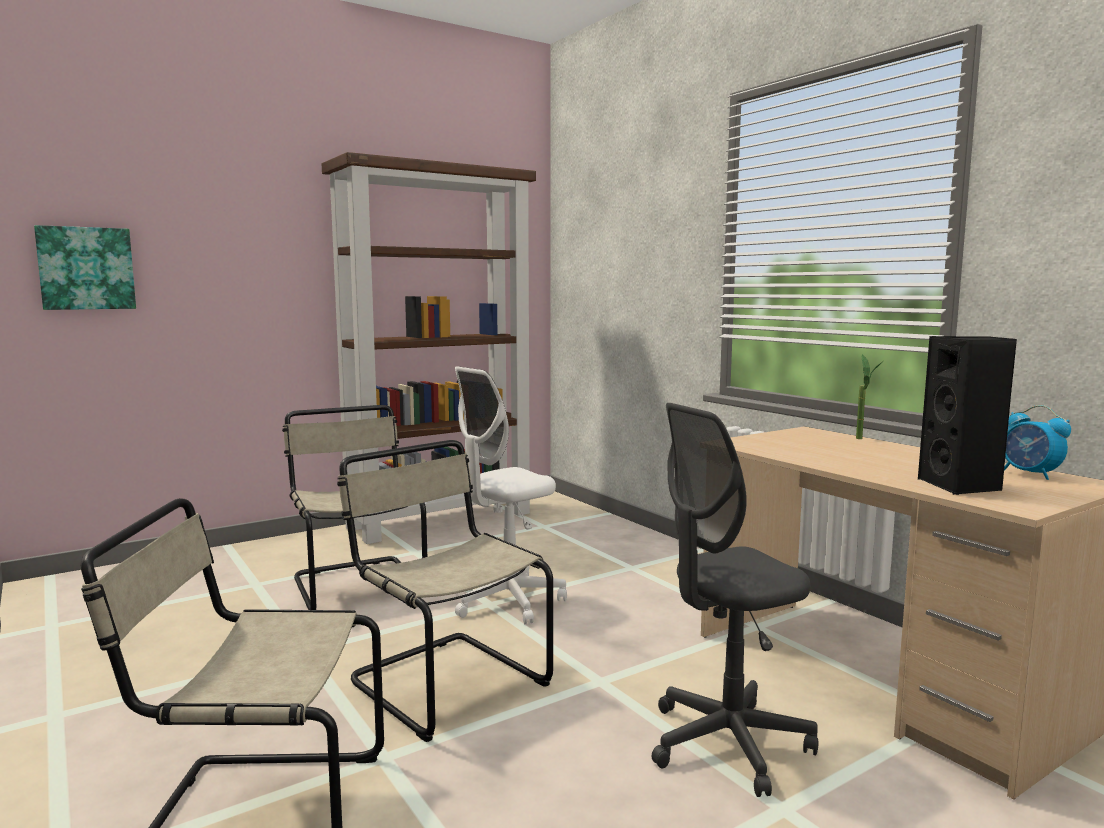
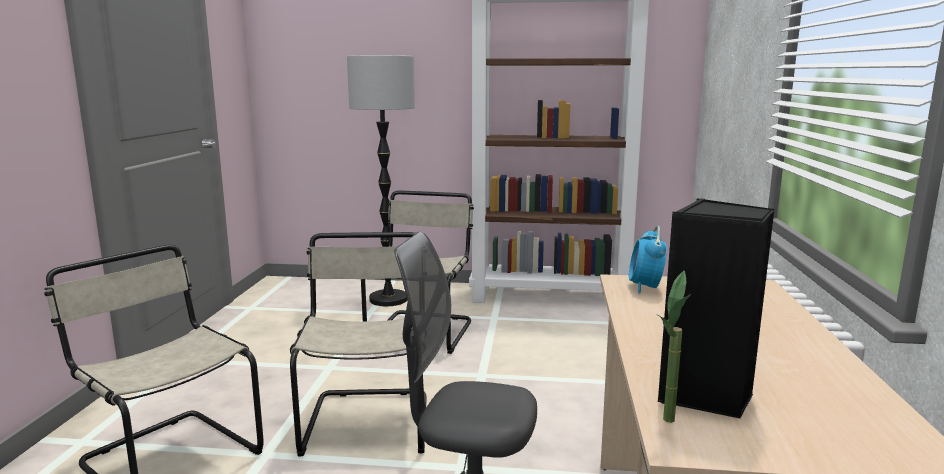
camera: 40 degrees right, 5 degrees up
(86, 268) = (313, 78): picture -> none
(257, 565) = (388, 299): none -> floor lamp
(507, 601) = (496, 378): white office chair -> none
(864, 439) = (789, 311): potted plant -> potted plant (668, 425)
(1030, 474) = (863, 414): alarm clock -> alarm clock (645, 288)

